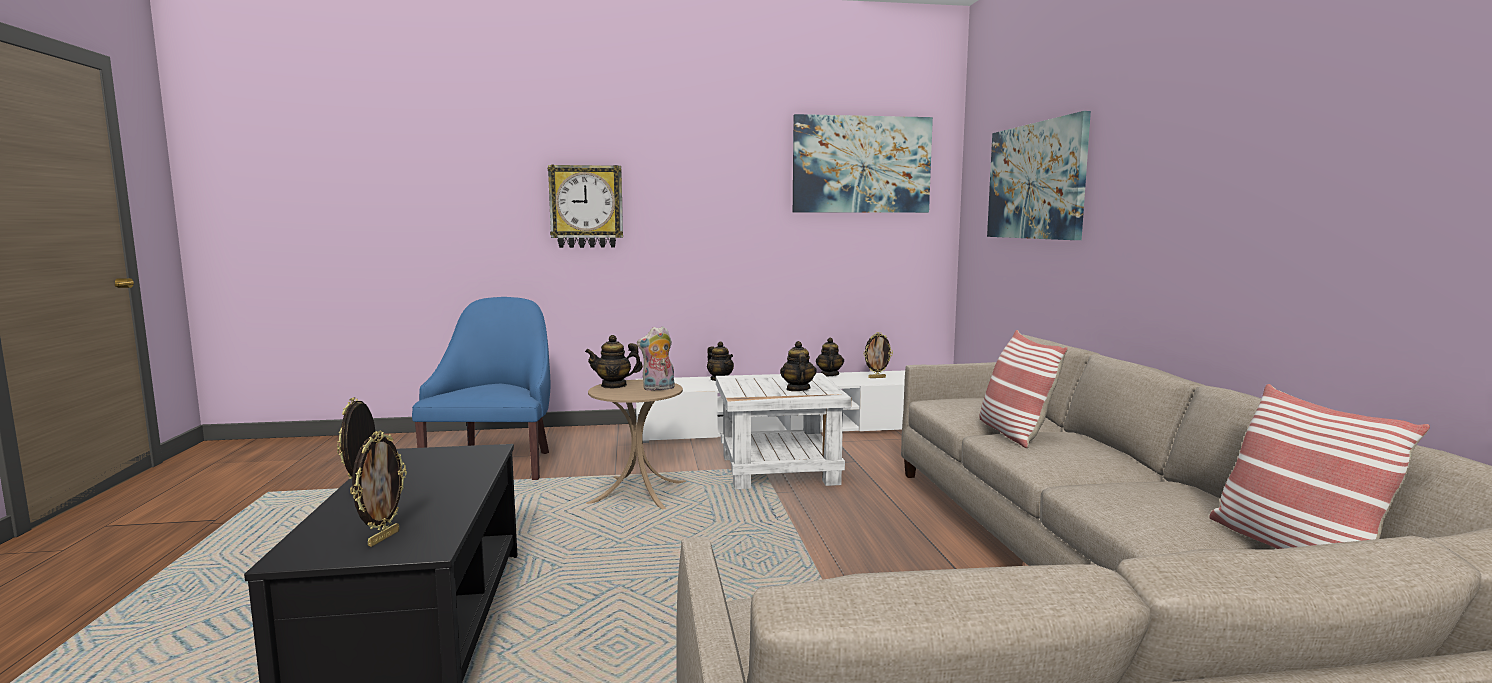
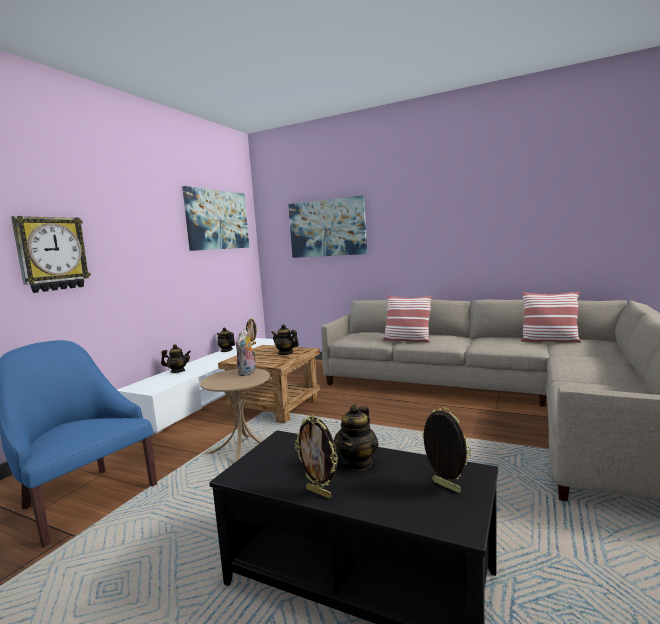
camera: 55 degrees left, 0 degrees up
(614, 385) = (215, 381): teapot -> teapot (357, 462)
(777, 470) = (275, 407): white side table -> brown side table

